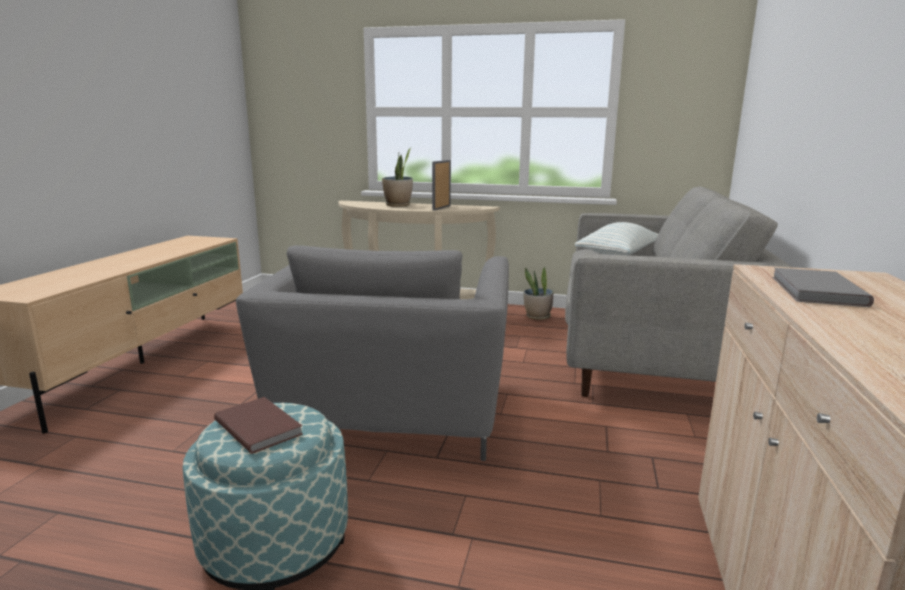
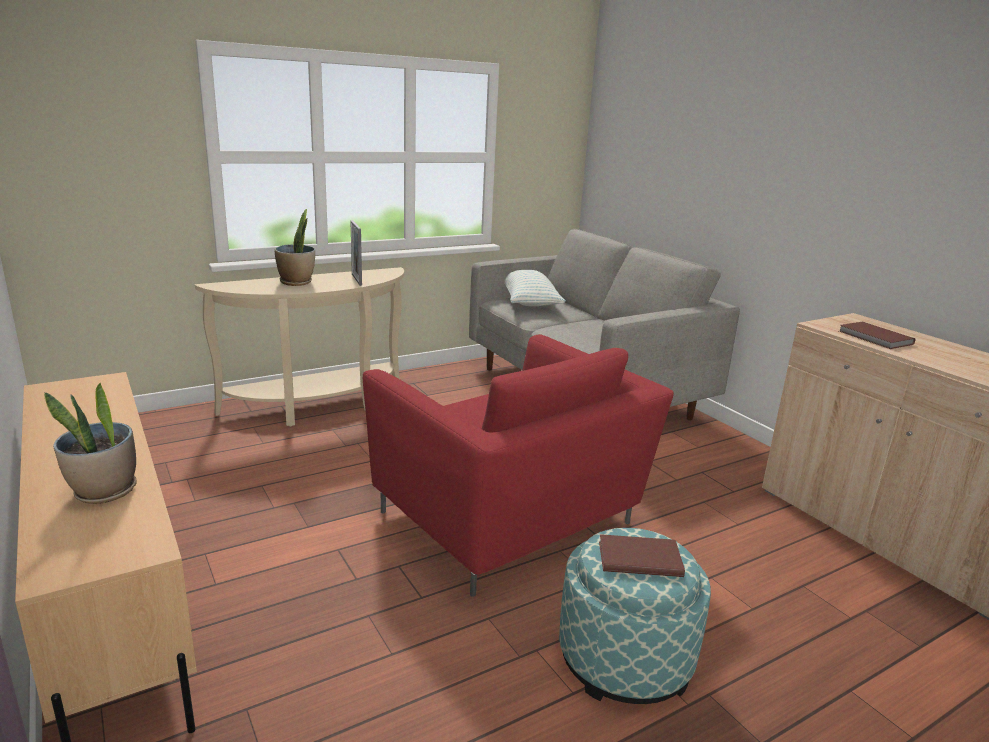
camera: 45 degrees left, 5 degrees up
(392, 416) = (509, 521): grey armchair -> red armchair
(537, 316) = (447, 378): potted plant -> potted plant (104, 492)
(815, 291) = (875, 338): grey book -> brown book

